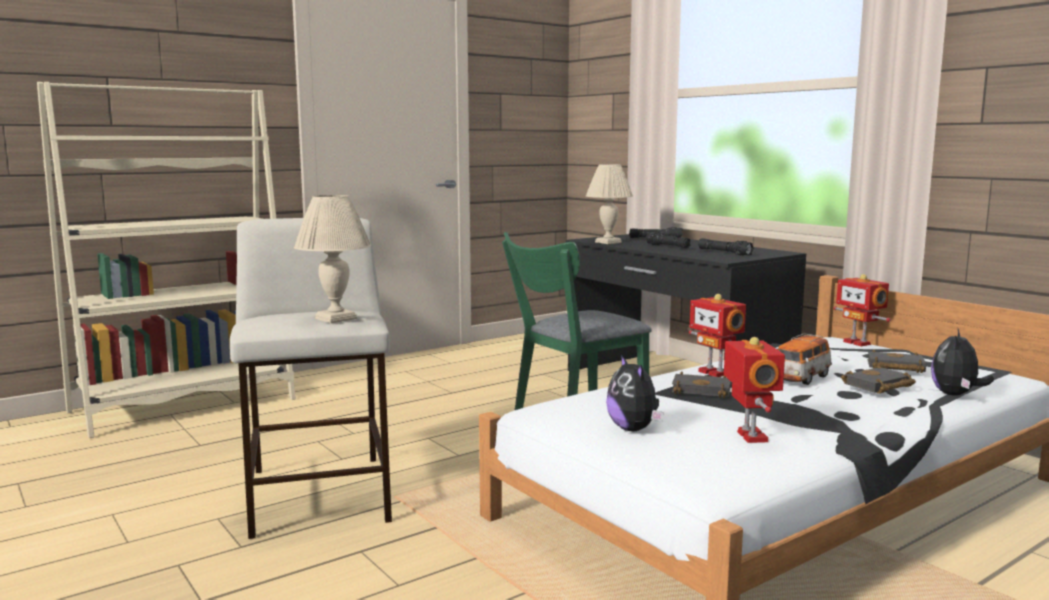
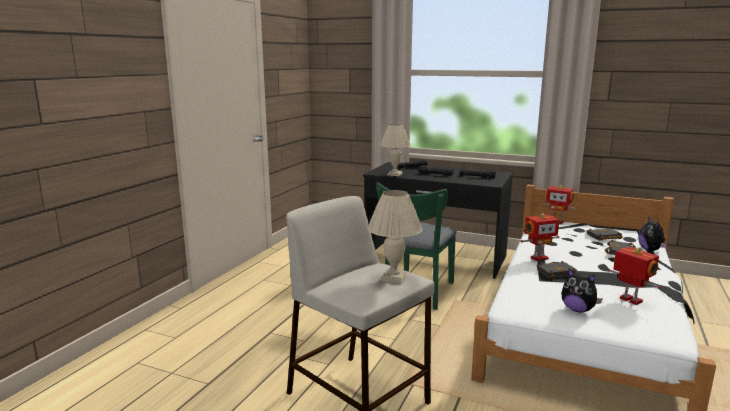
camera: 30 degrees left, 5 degrees up
(184, 406) = (137, 351): beige bookcase -> none
(714, 373) = (538, 258): toy robot -> toy robot turned 45 degrees counterclockwise
(800, 378) = (581, 253): toy car -> none

